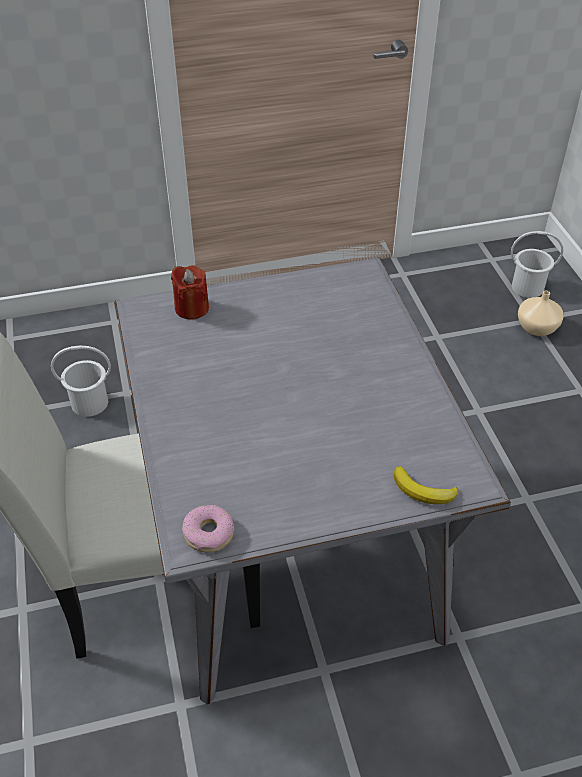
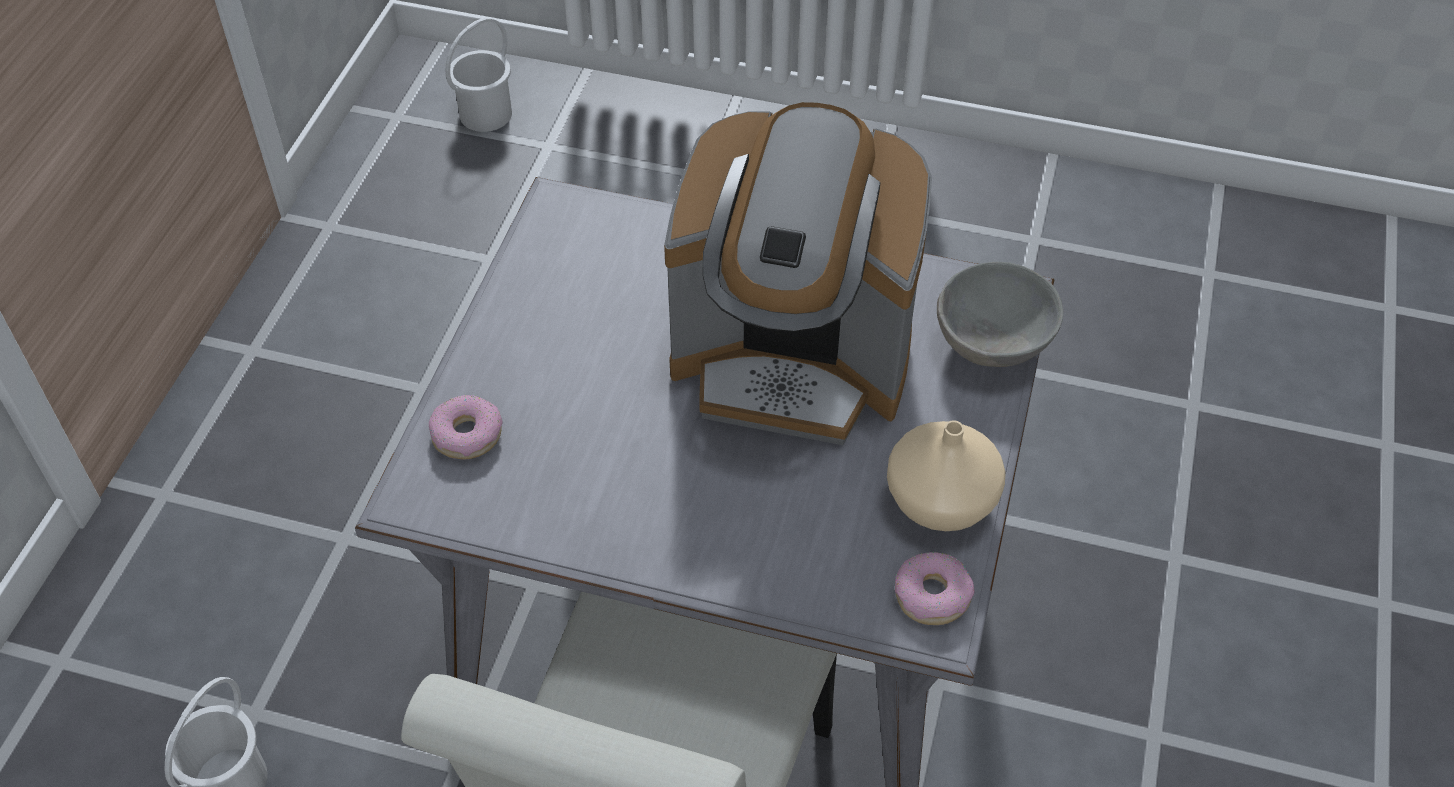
camera: 60 degrees left, 5 degrees up
(192, 308) = (467, 434): red candle -> donut
(334, 405) = (793, 361): none -> coffee machine
(423, 491) = (994, 345): banana -> grey bowl
(537, 327) = (565, 149): beige vase -> beige vase (939, 499)

